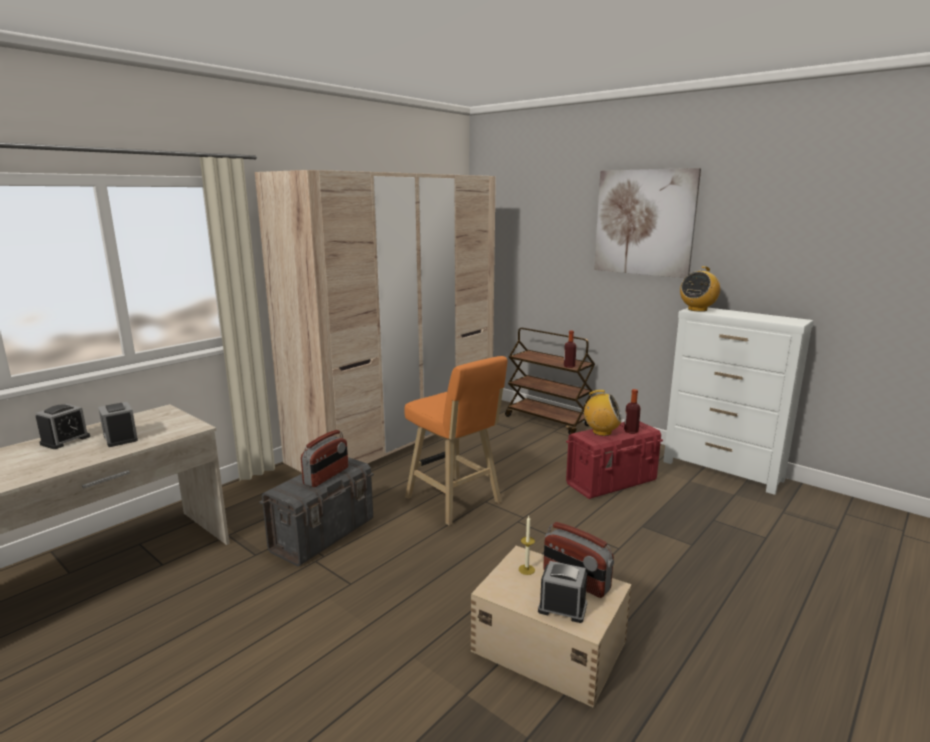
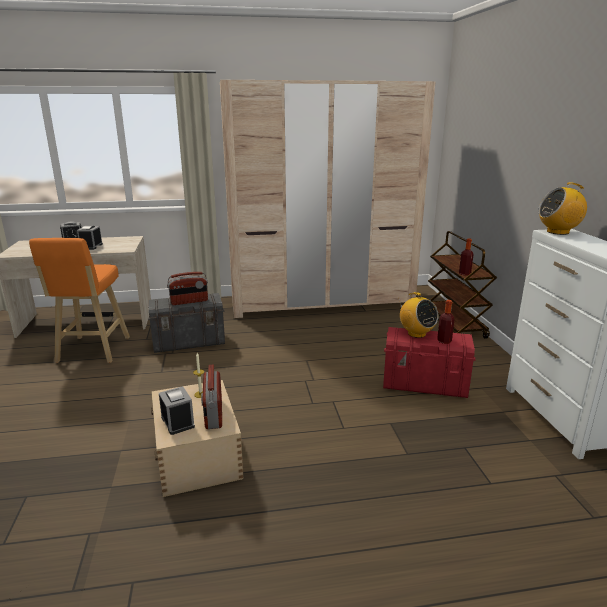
camera: 40 degrees right, 5 degrees up
(455, 502) = (287, 353): orange stool -> orange stool (92, 351)
(644, 222) = (550, 130): picture -> none

